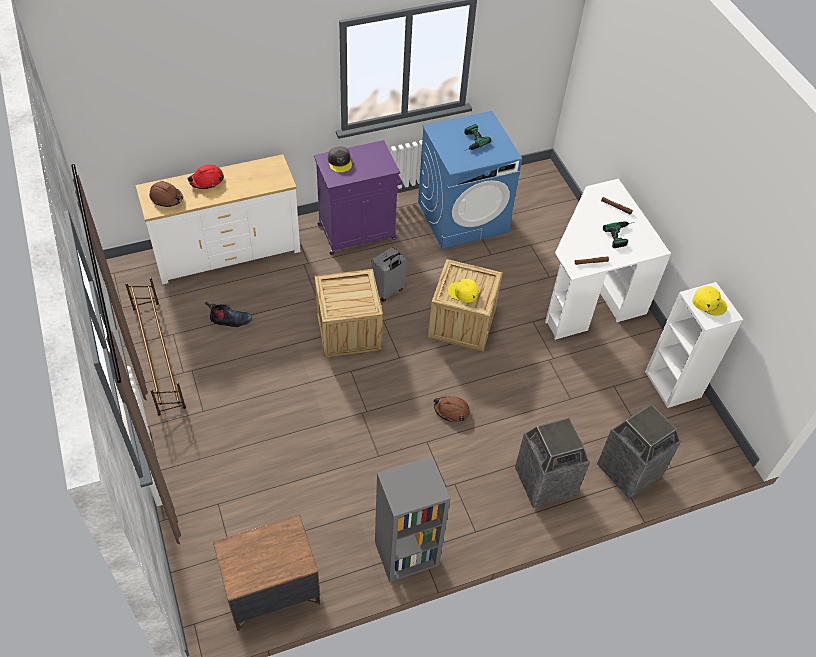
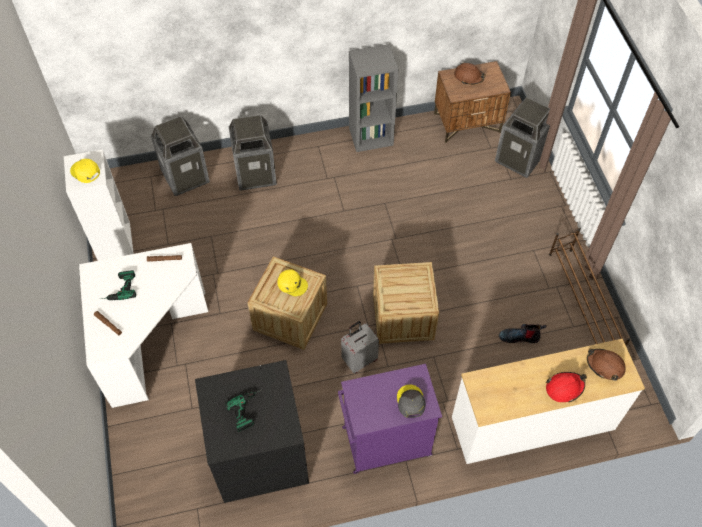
camera: 170 degrees left, 5 degrees up
(202, 536) = (520, 158): none -> trash can
(451, 410) = (318, 234): brown hard hat -> brown hard hat (468, 77)
(463, 217) = (259, 455): blue washing machine -> black washing machine

